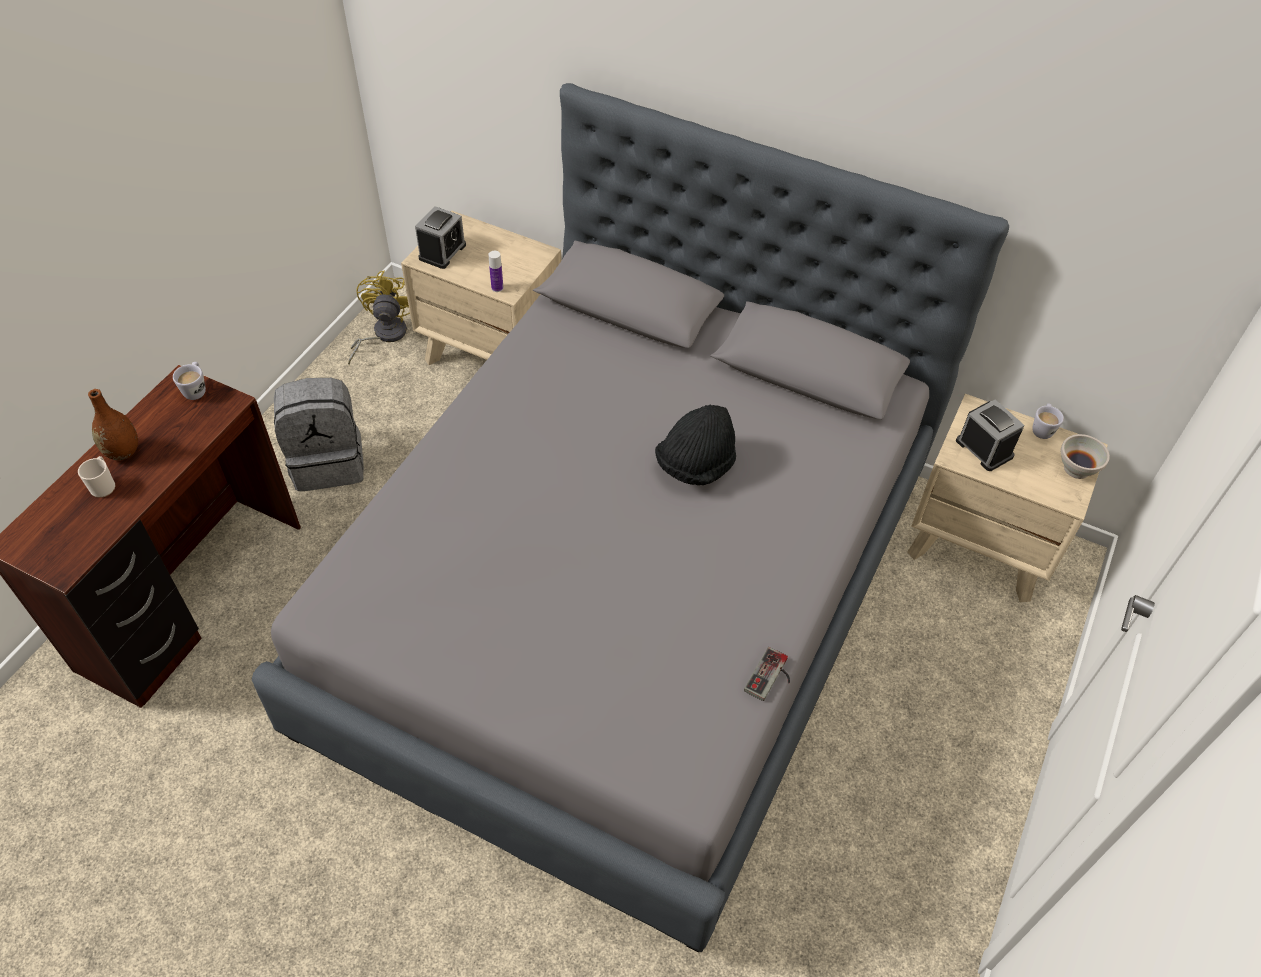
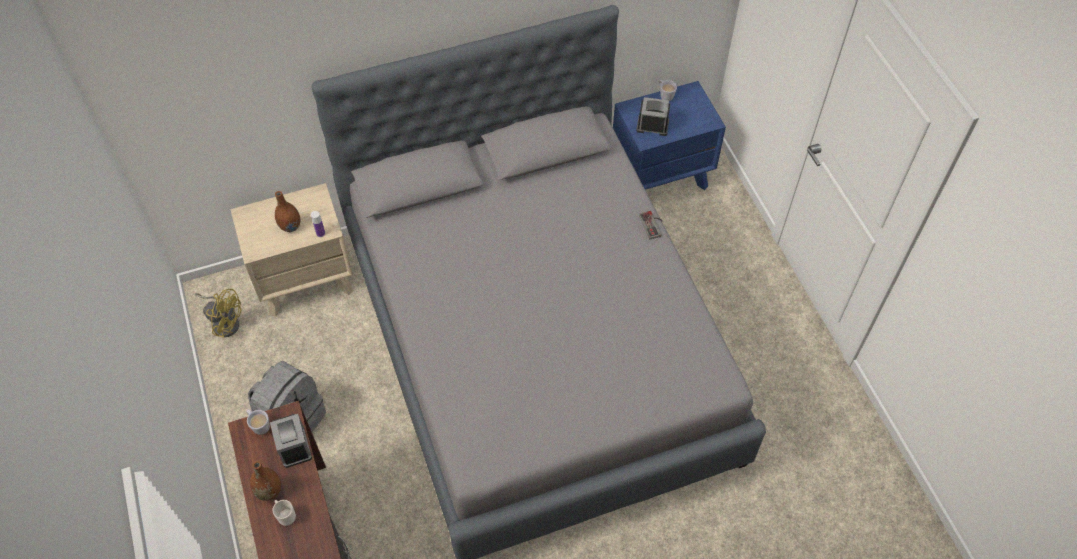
camera: 45 degrees left, 5 degrees up
(384, 335) = (225, 322): yellow fan -> yellow fan turned 150 degrees clockwise
(442, 251) = (260, 238): alarm clock -> alarm clock (294, 446)
(480, 262) = (290, 226): none -> brown vase
(695, 465) = (553, 242): black hat -> none
(771, 677) = (698, 309): game controller -> game controller (653, 225)
(981, 545) = (661, 176): beige nightstand -> blue nightstand
(1076, 468) = (698, 104): white bowl -> none

